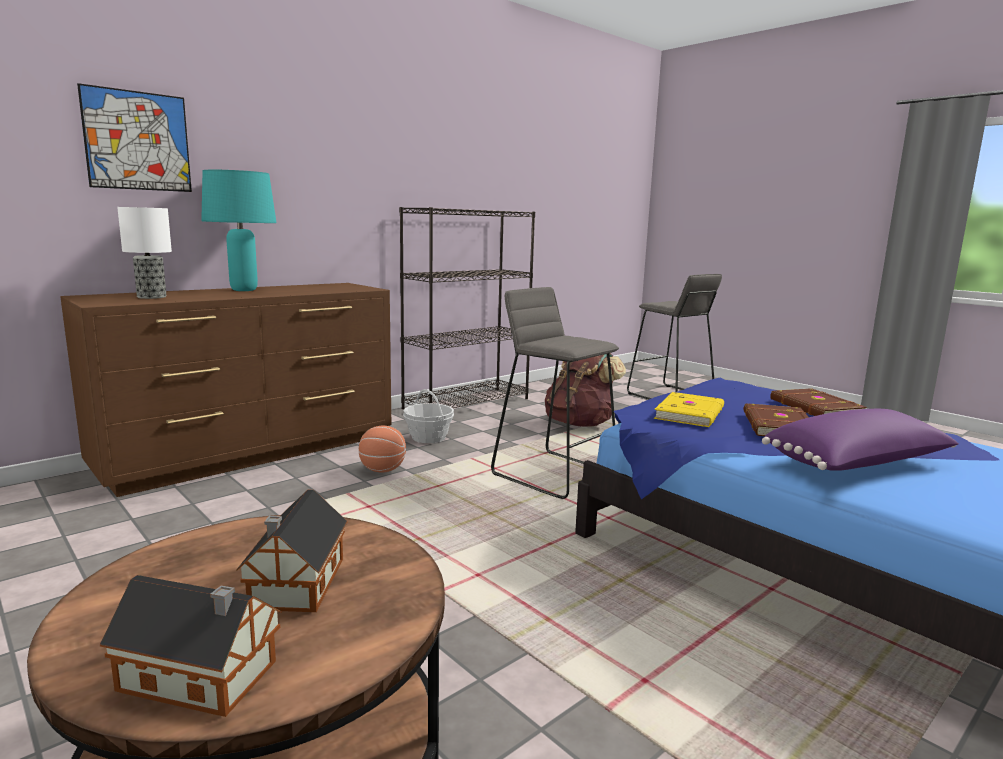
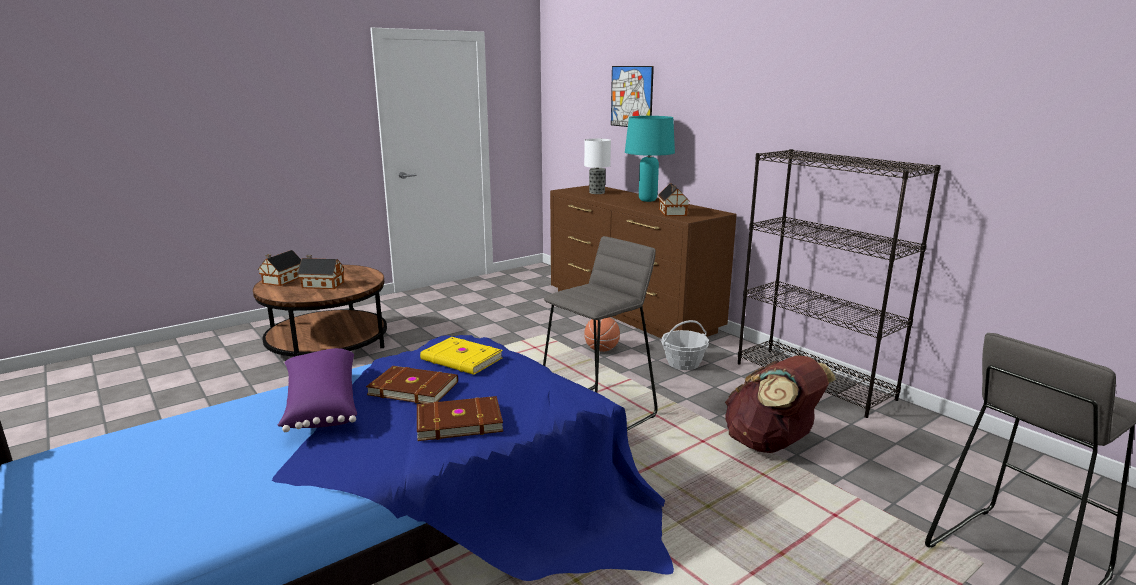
camera: 95 degrees right, 5 degrees up
(333, 289) = (672, 213): none -> toy house

